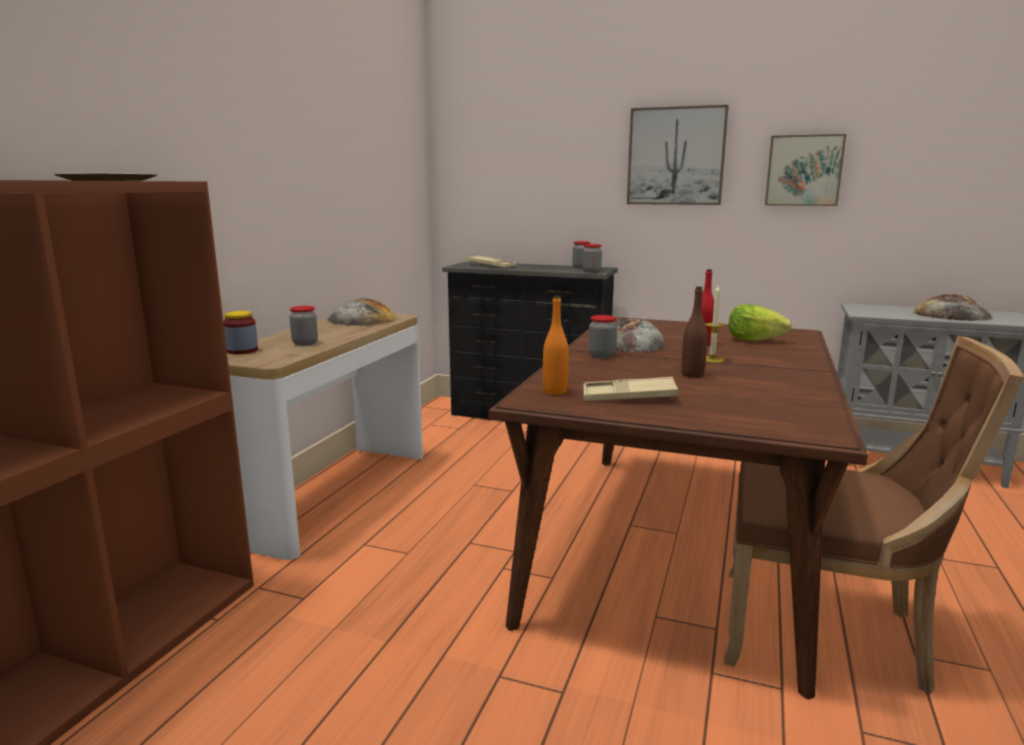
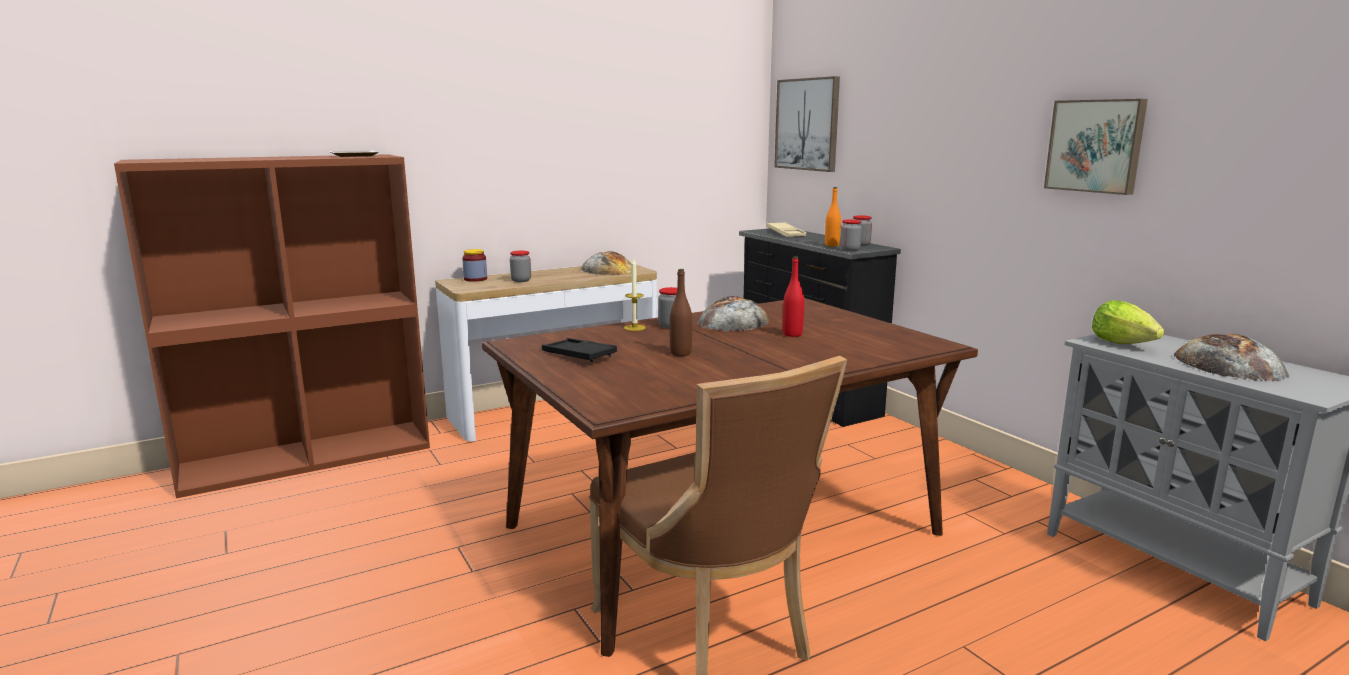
camera: 40 degrees right, 0 degrees up
(555, 391) = (548, 341): orange bottle -> orange bottle (832, 245)
(628, 397) = (578, 355): beige tray -> black tray
(676, 156) = (963, 124): picture -> picture (807, 124)
(712, 359) = (744, 347): candle -> candle (634, 328)
(754, 340) = (853, 341): lettuce -> lettuce (1122, 343)

